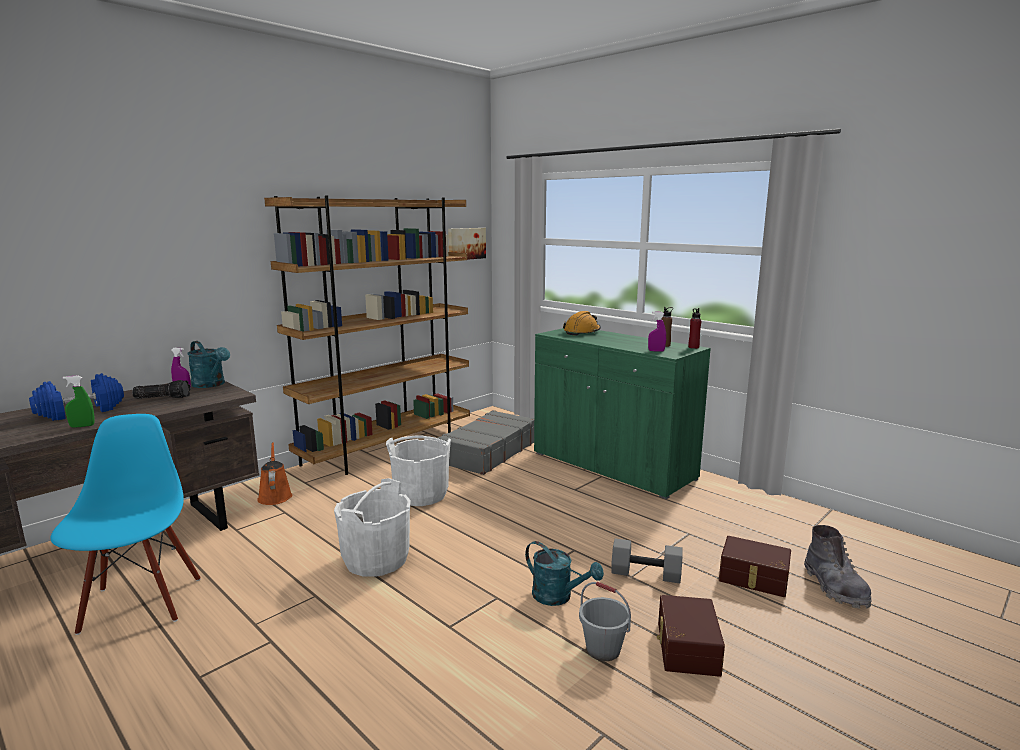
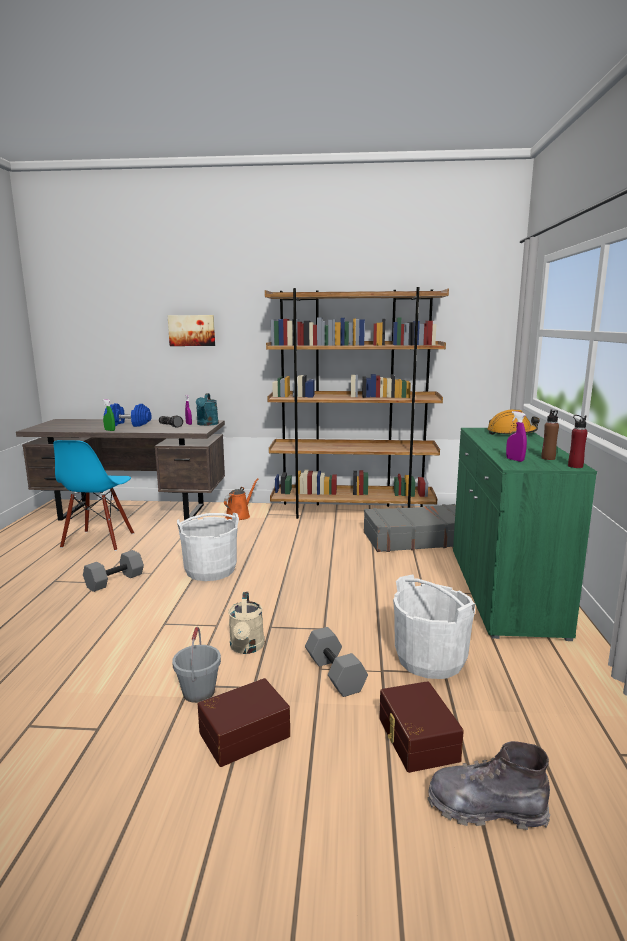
camera: 50 degrees right, 0 degrees up
(140, 604) = (99, 541): blue chair -> blue chair turned 150 degrees clockwise
(288, 627) = (115, 580): none -> grey dumbbell
(421, 495) = (310, 547): white bucket -> white bucket (430, 659)
(466, 243) = (479, 335): picture -> picture (192, 330)
(558, 597) = (247, 648): turquoise watering can -> beige watering can
(834, 587) = (485, 808): grey boot -> grey boot turned 60 degrees clockwise

